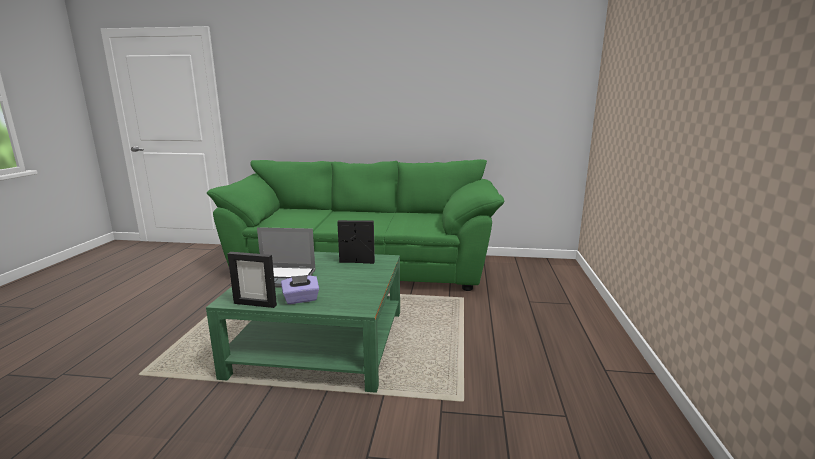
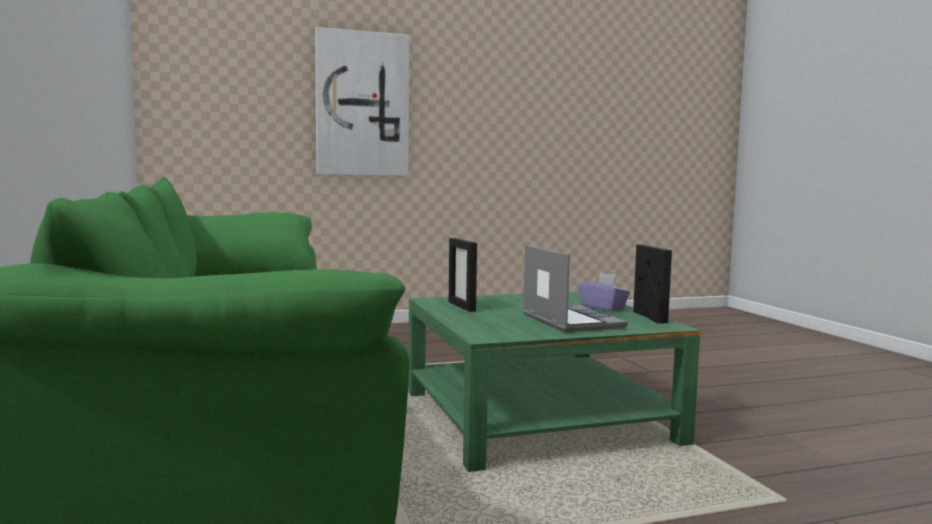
camera: 115 degrees left, 10 degrees down
(660, 104) = (362, 104): none -> picture

